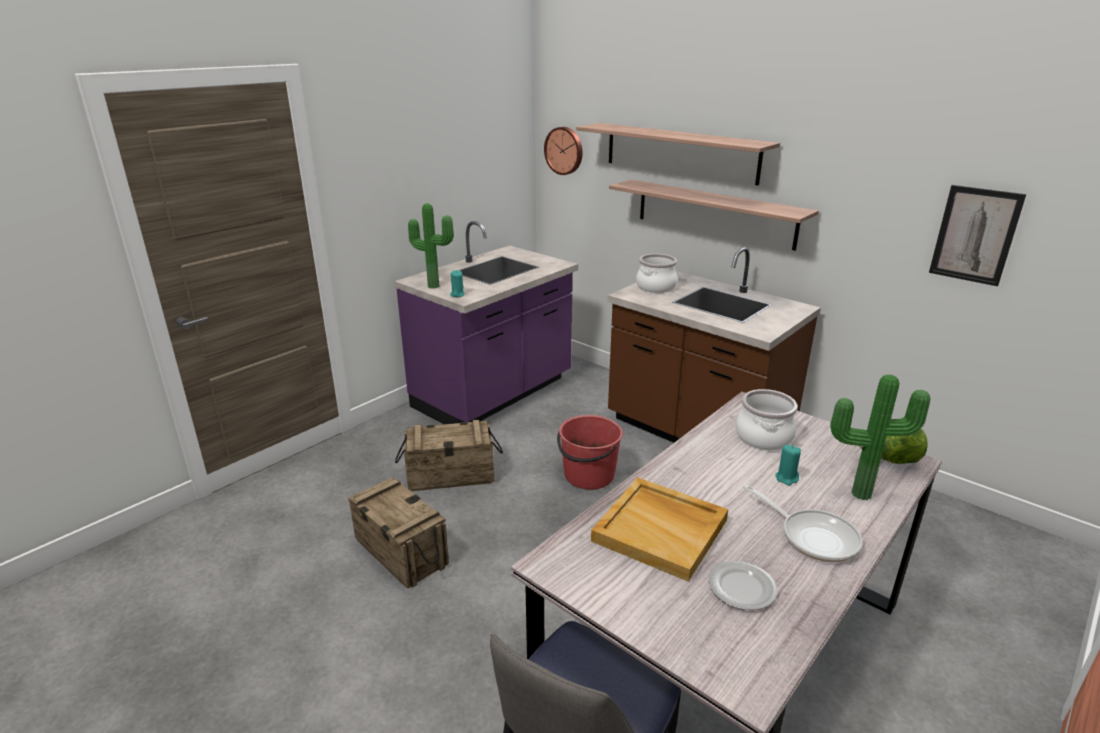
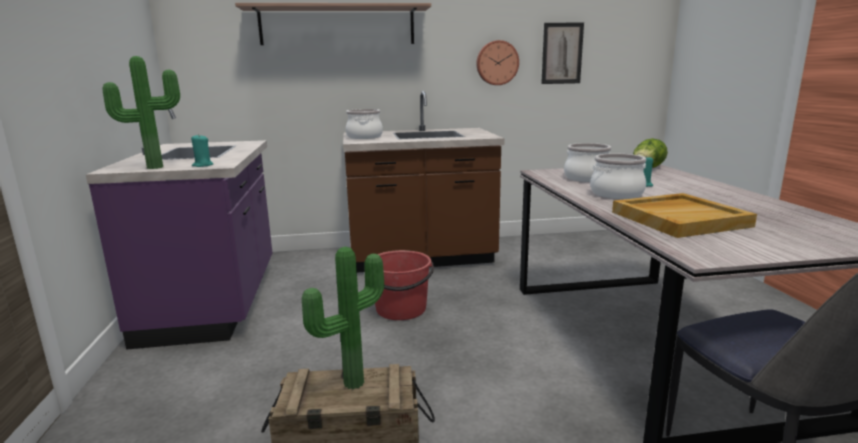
camera: 50 degrees left, 10 degrees down
(451, 475) = (283, 371): crate -> none
(564, 150) = (200, 40): wall clock -> wall clock (497, 63)
(714, 213) = (379, 74): shelf -> none
(715, 473) = (617, 194): none -> cooking pot
(742, 588) = (770, 218): plate -> none
(813, 537) = (718, 194): frying pan -> none
(859, 492) = (675, 178): potted plant -> potted plant (351, 381)

